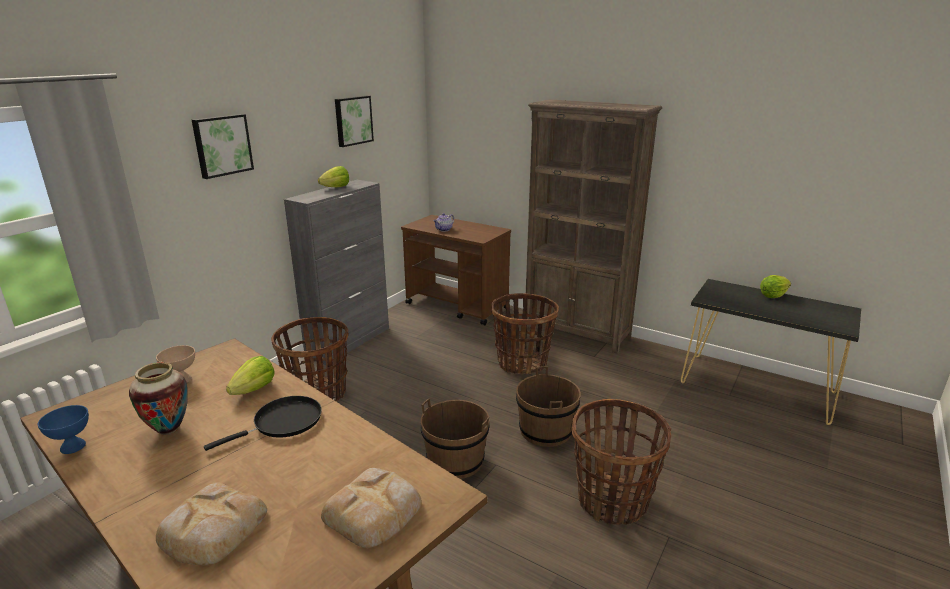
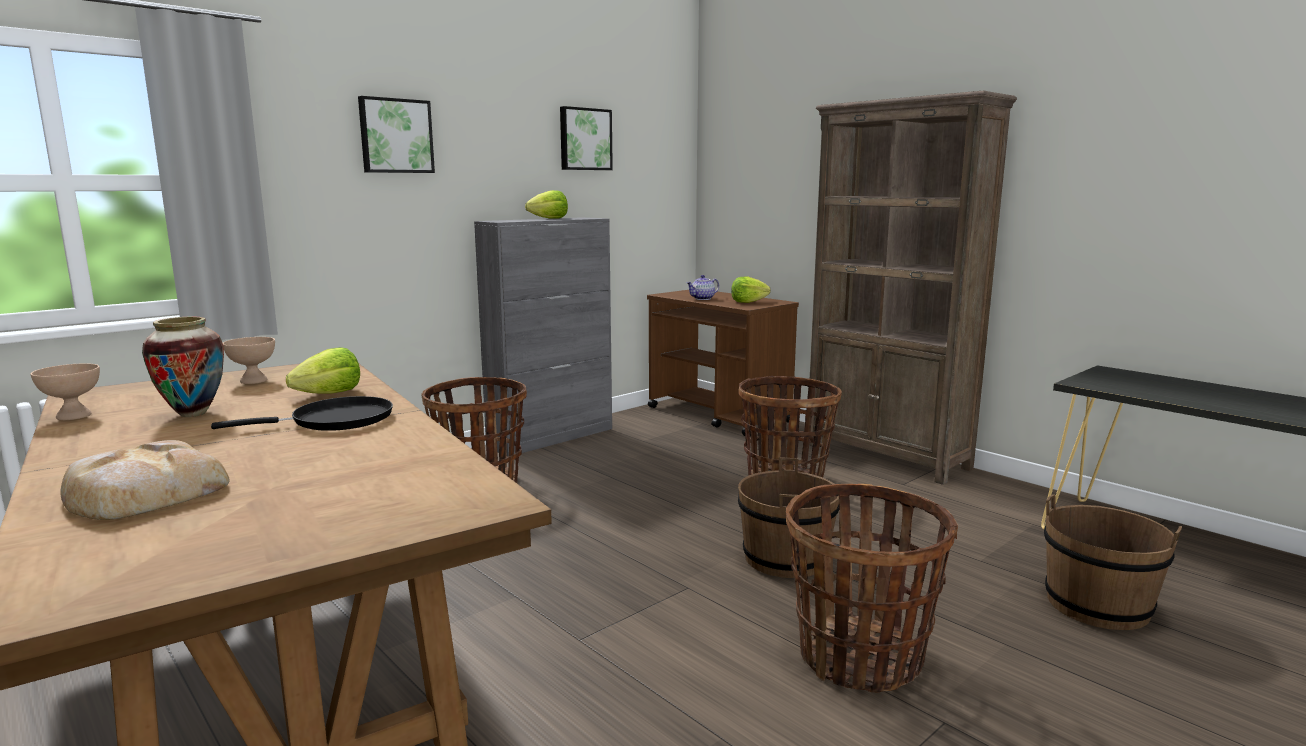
camera: 15 degrees right, 10 degrees down
(72, 447) = (72, 416): blue bowl -> beige bowl
(374, 511) = (371, 503): bread -> none
(455, 461) = (629, 575): brown bucket -> brown bucket (1097, 605)
(773, 295) = (1211, 387): lettuce -> lettuce (748, 302)

